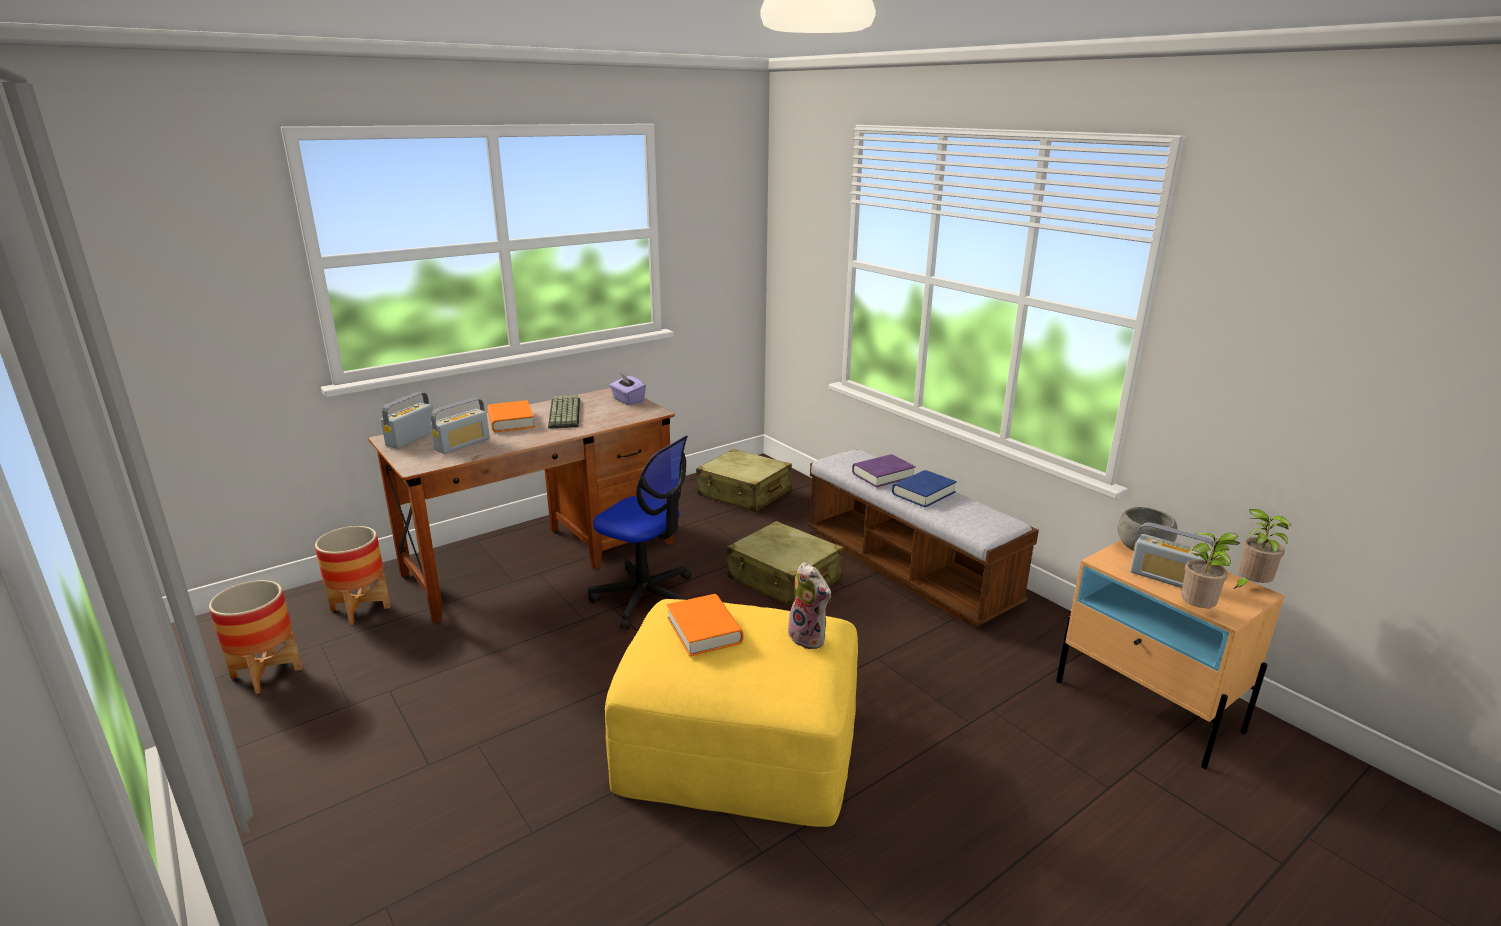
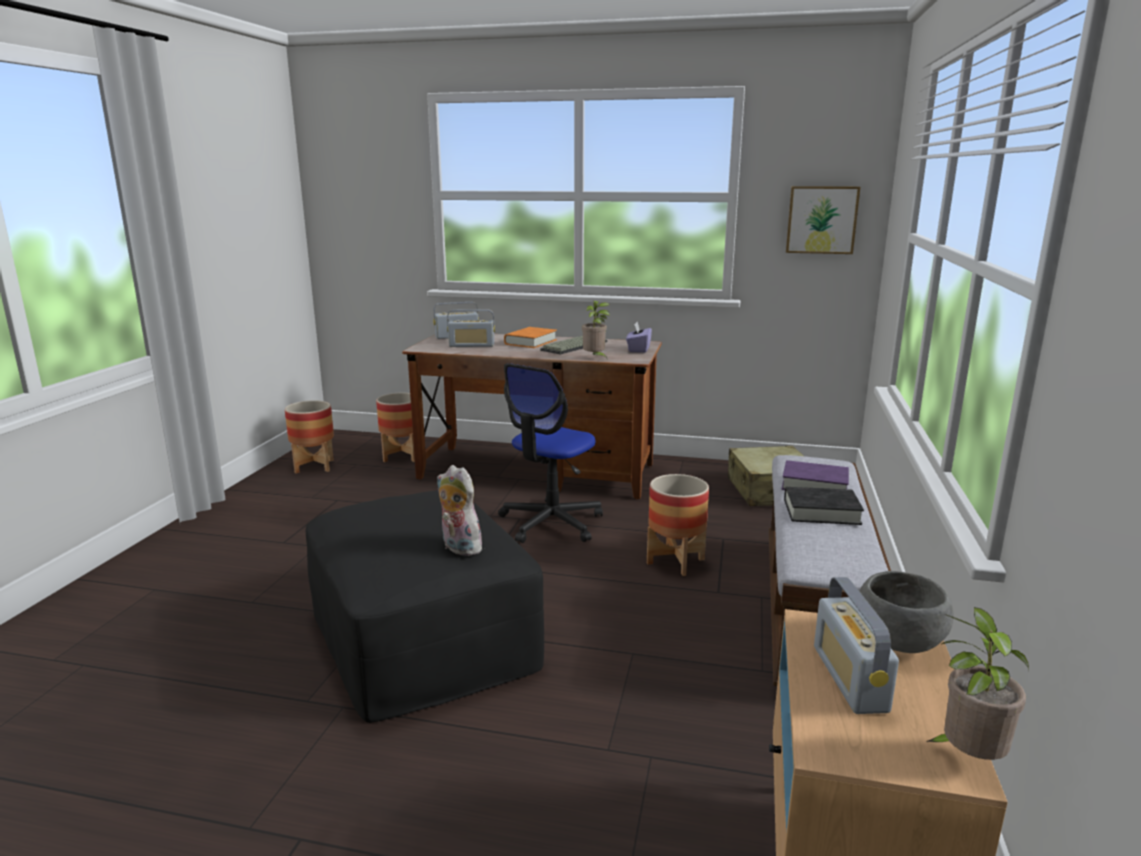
camera: 50 degrees right, 5 degrees down
(646, 598) = (551, 523): office chair -> office chair turned 45 degrees clockwise
(704, 630) = (408, 507): orange book -> none
(723, 245) = (821, 219): none -> picture
(738, 745) = (421, 636): yellow ottoman -> black ottoman
(784, 579) = (675, 561): beige suitcase -> planter
(809, 637) = (458, 548): plush toy -> plush toy turned 120 degrees clockwise
(923, 493) = (821, 512): blue book -> black book
(1198, 611) = (798, 722): potted plant -> potted plant (595, 358)

